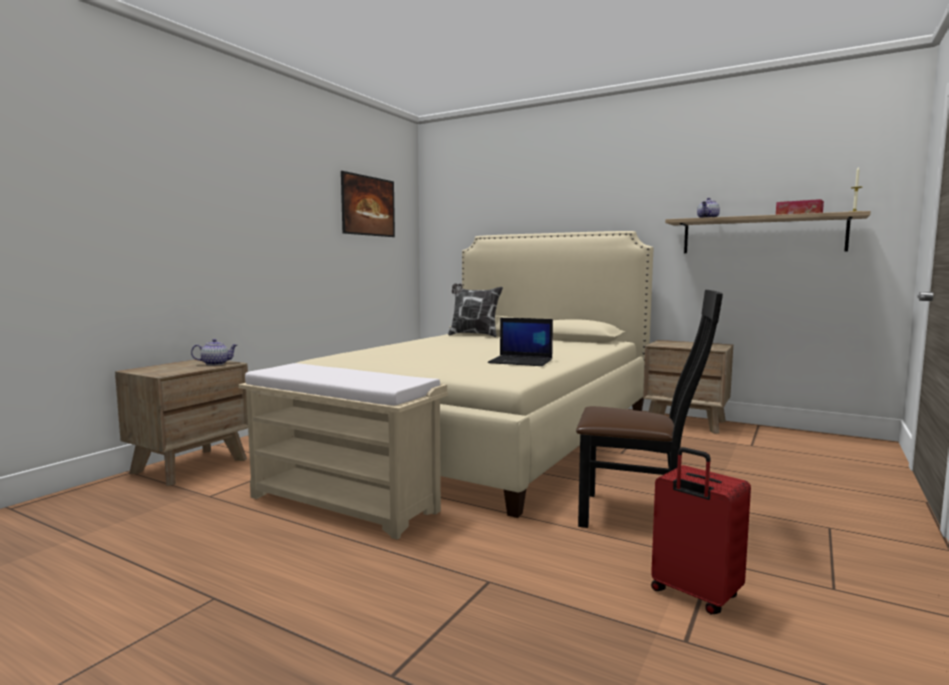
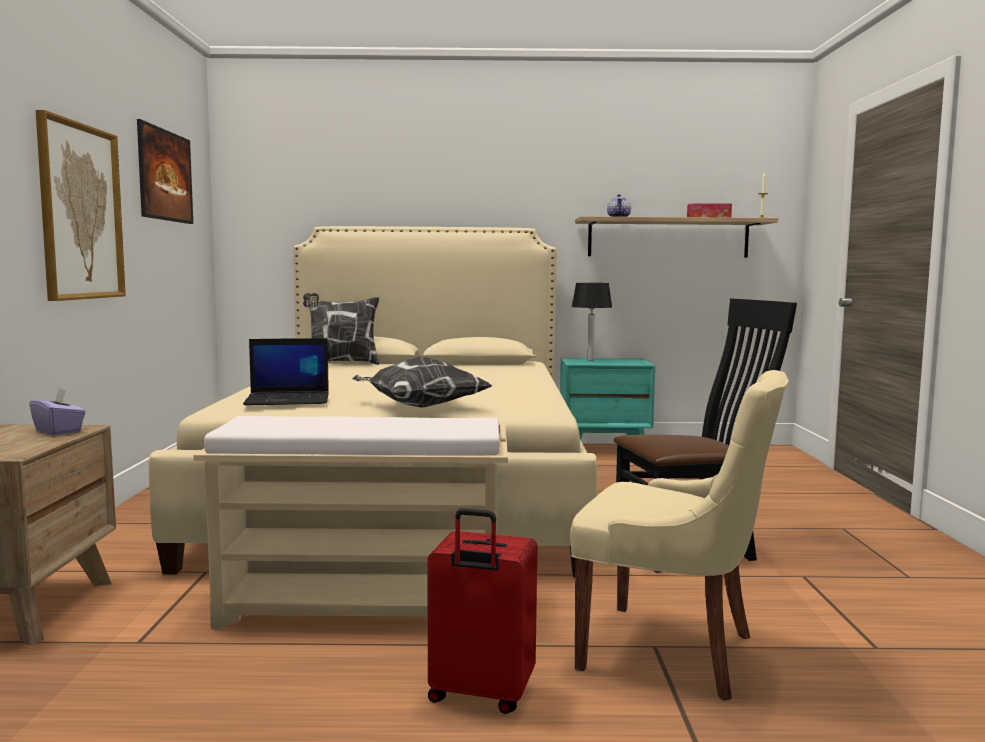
camera: 30 degrees left, 0 degrees up
(215, 364) = (59, 431): teapot -> purple tissue box
(283, 232) = (80, 212): none -> picture
(435, 368) = (420, 407): none -> pillow
(495, 589) = (672, 652): none -> beige chair
(521, 361) = (497, 391): laptop -> laptop (289, 400)
(677, 343) = (590, 360): none -> table lamp
(686, 423) = (604, 450): brown nightstand -> turquoise nightstand
(694, 595) = (831, 609): red suitcase -> red suitcase (480, 695)

